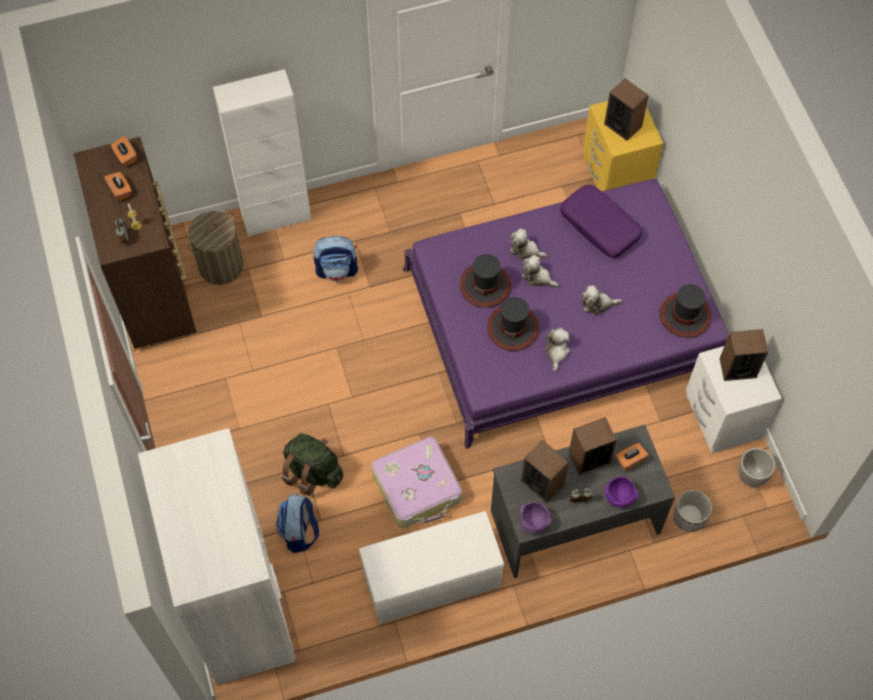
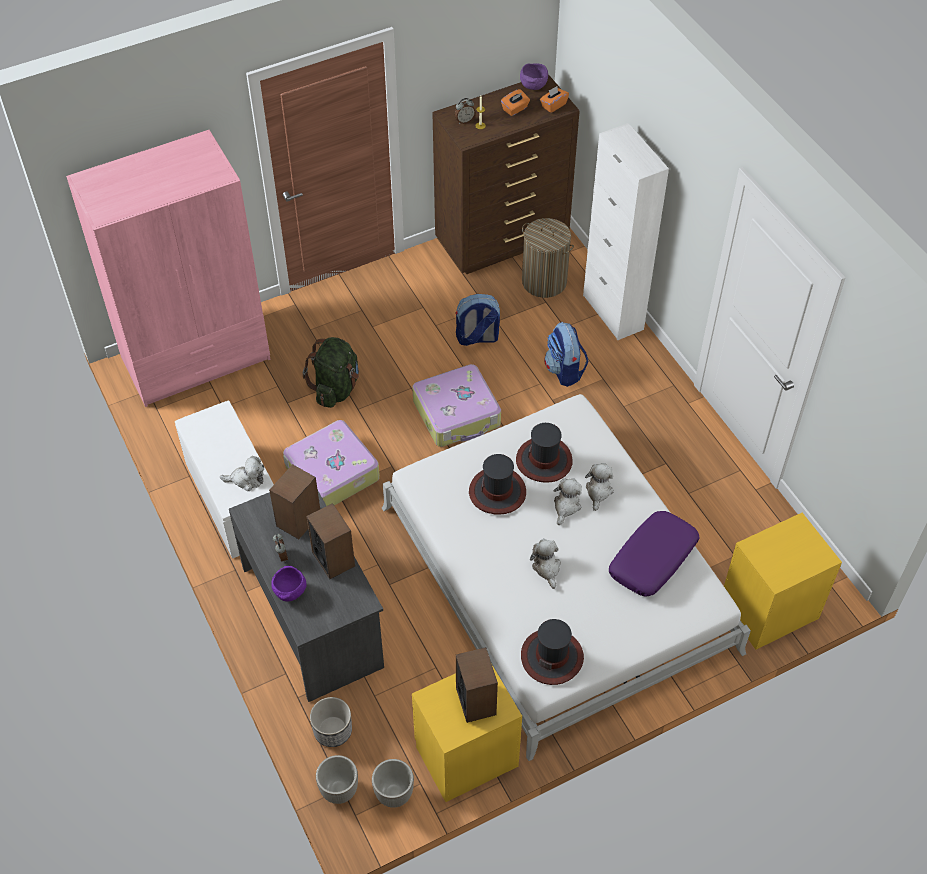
camera: 80 degrees right, 10 degrees down
(240, 605) = (196, 359): white wardrobe -> pink wardrobe
(299, 532) = (272, 389): backpack -> backpack (477, 338)
(369, 368) = (457, 414): none -> suitcase
(533, 522) = (252, 517): purple bowl -> purple bowl (533, 85)
(556, 352) = (477, 536): plush toy -> plush toy (246, 479)
(563, 319) = (557, 578): purple bed -> white bed
(623, 125) = (785, 549): speaker -> none
(630, 460) = (336, 598): orange tissue box -> none
(721, 417) = (466, 755): white nightstand -> yellow nightstand
(744, 517) = (340, 790): none -> planter

